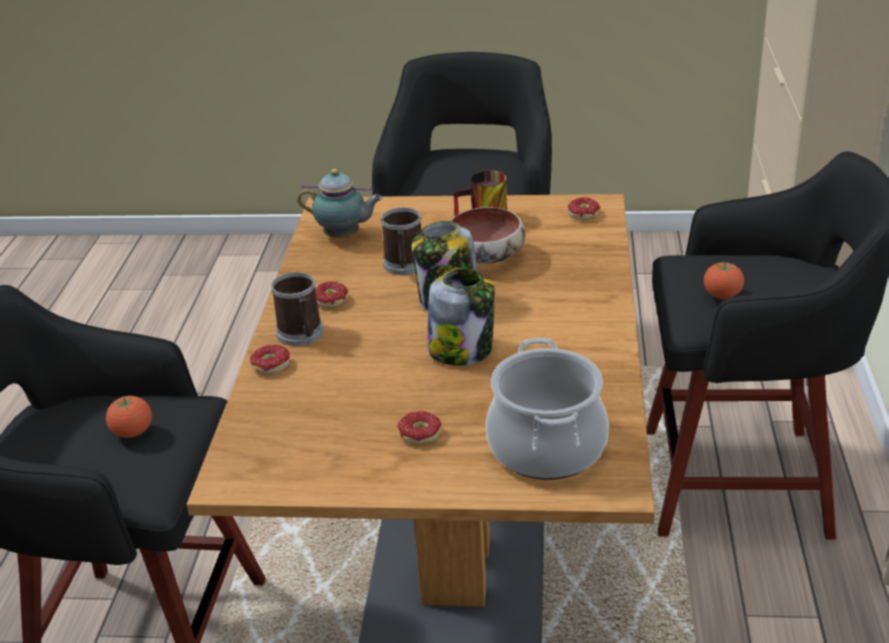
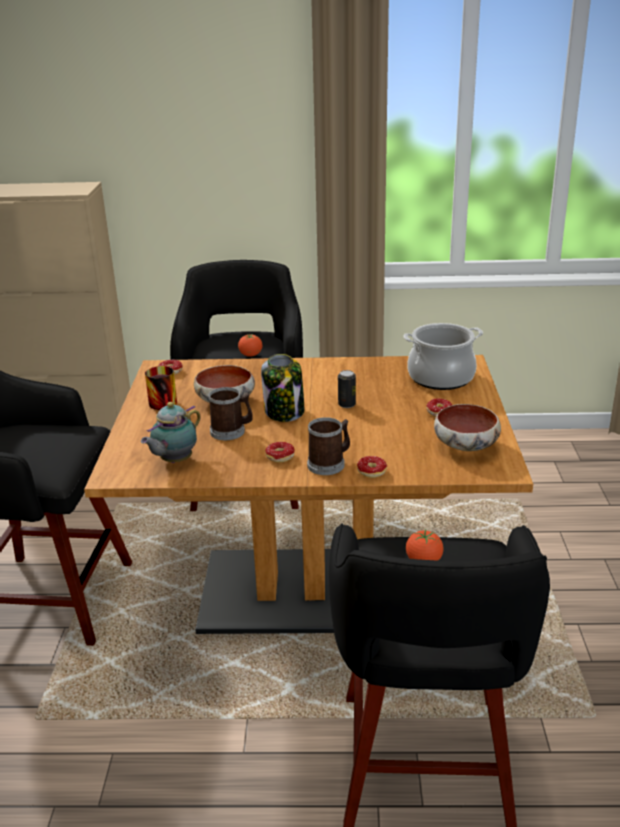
camera: 95 degrees left, 5 degrees down
(307, 451) = (466, 446): none -> bowl
(344, 237) = (174, 461): teapot -> teapot turned 150 degrees counterclockwise
(462, 350) = (347, 404): jar -> can

